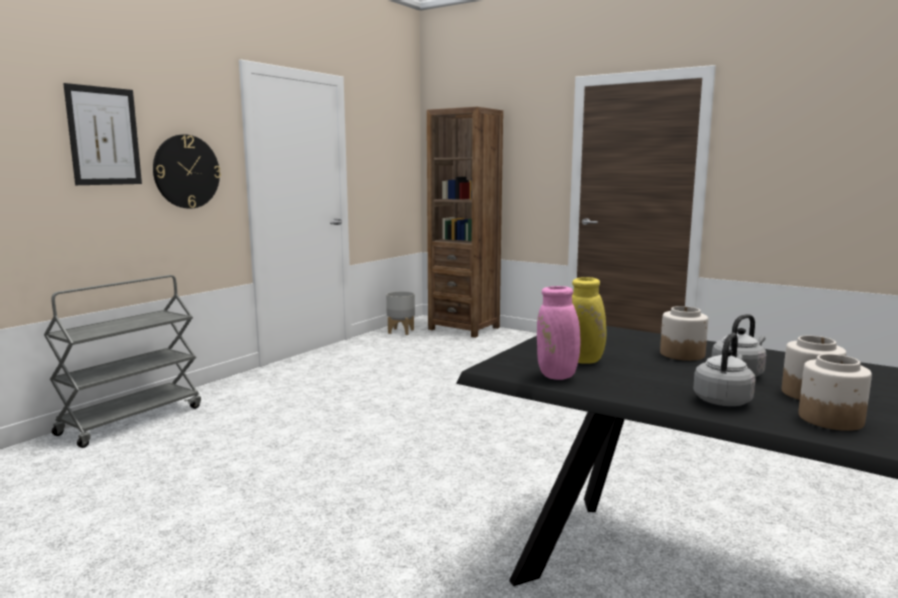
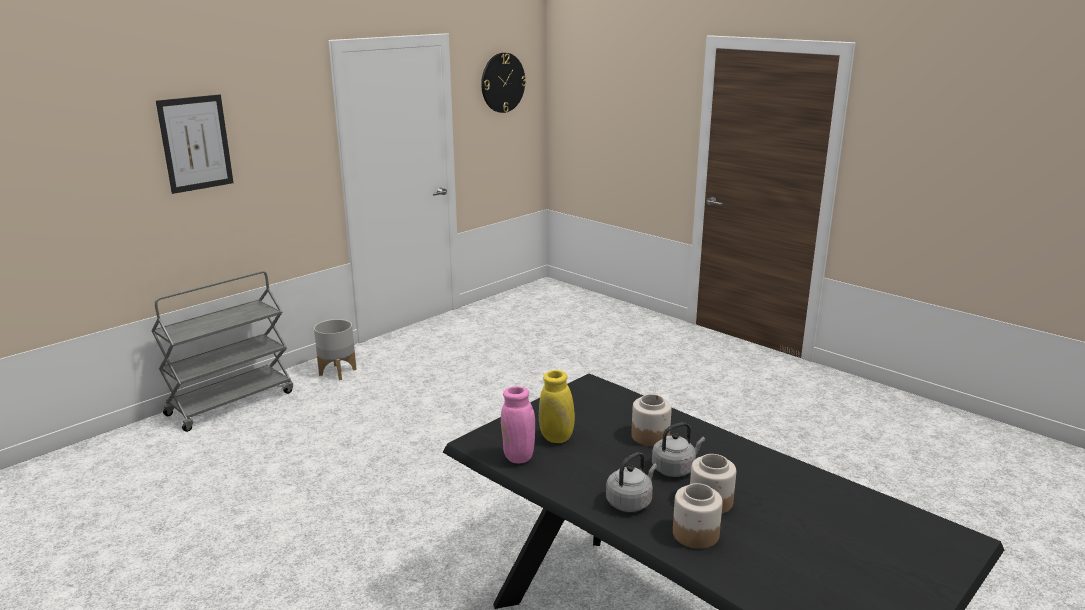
camera: 10 degrees right, 10 degrees up
(186, 171) = (277, 164): wall clock -> wall clock (502, 82)
(401, 331) = (514, 301): grey planter -> grey planter (338, 372)
(464, 328) = (582, 300): brown bookcase -> none

